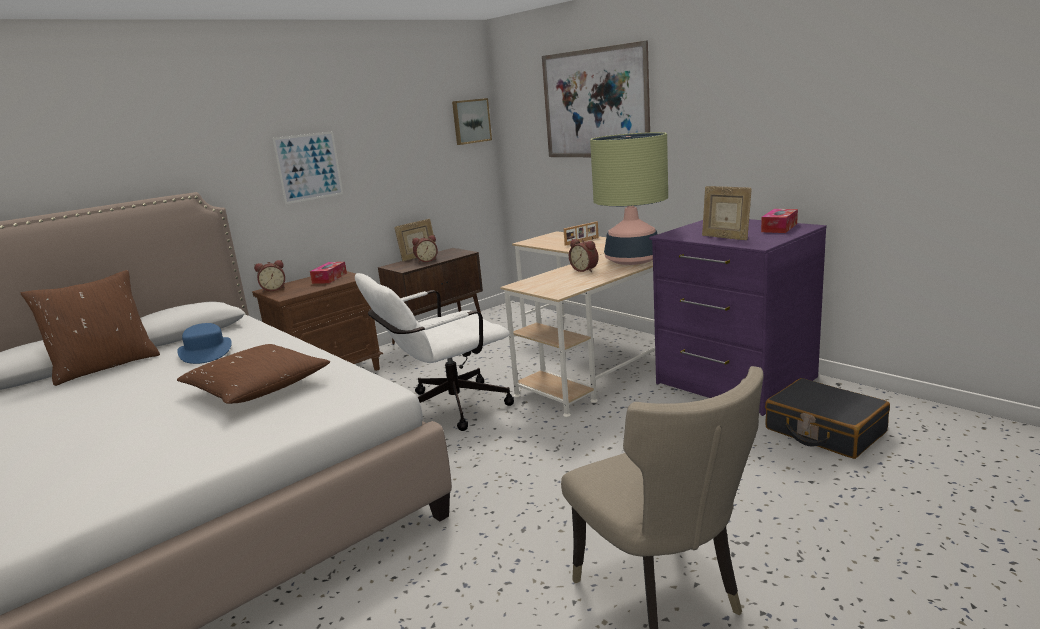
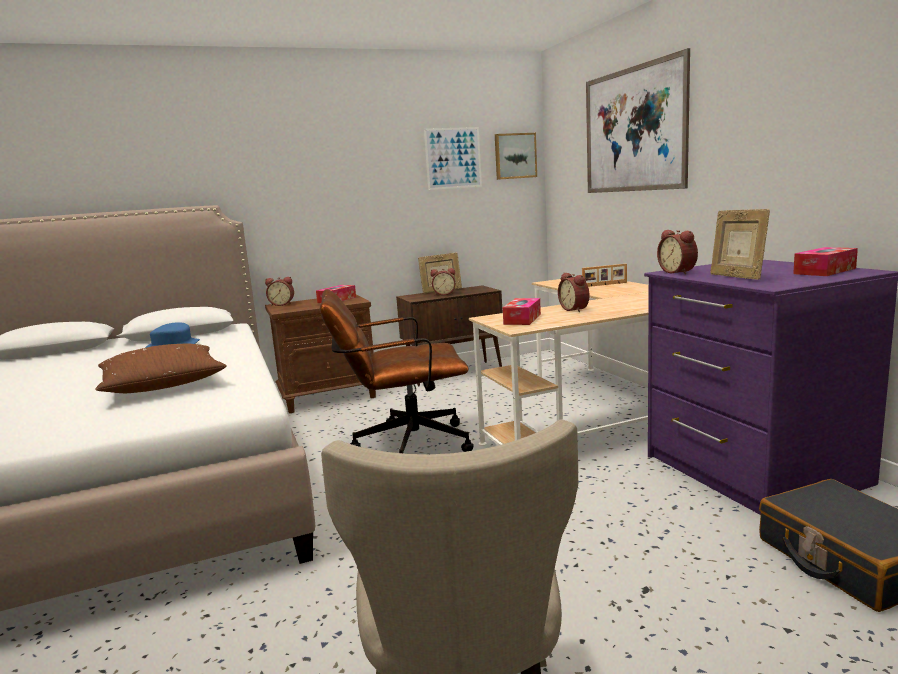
camera: 20 degrees right, 5 degrees down
(105, 366) = (93, 351): brown pillow -> none
(309, 167) = (332, 190): picture -> picture (453, 158)
(445, 409) = (402, 445): white office chair -> brown office chair
(551, 283) = (522, 319): none -> tissue box
(632, 260) = (639, 304): table lamp -> none
(676, 235) = (678, 272): none -> alarm clock

